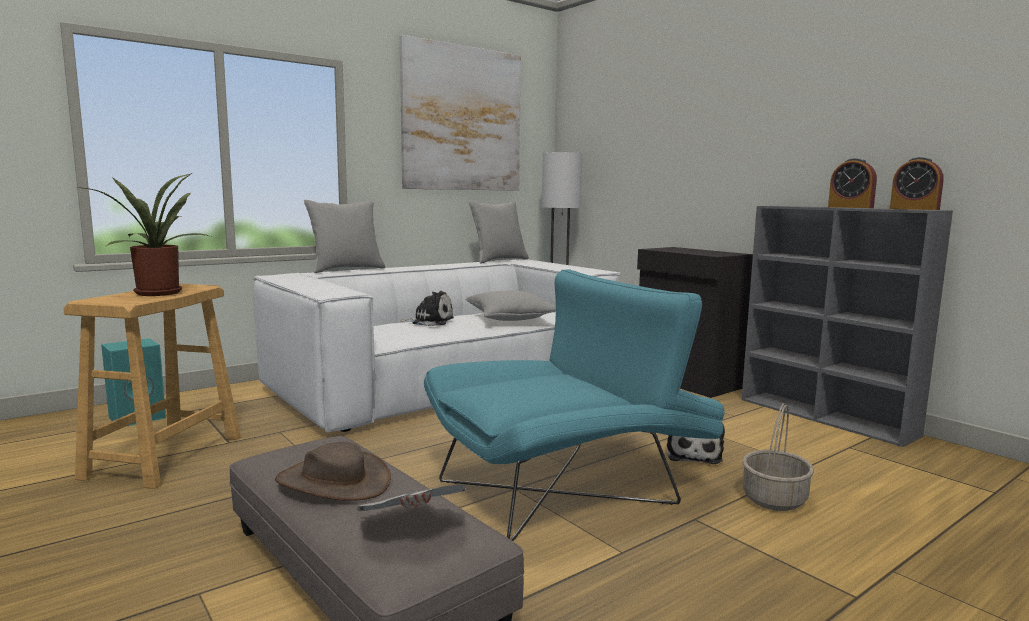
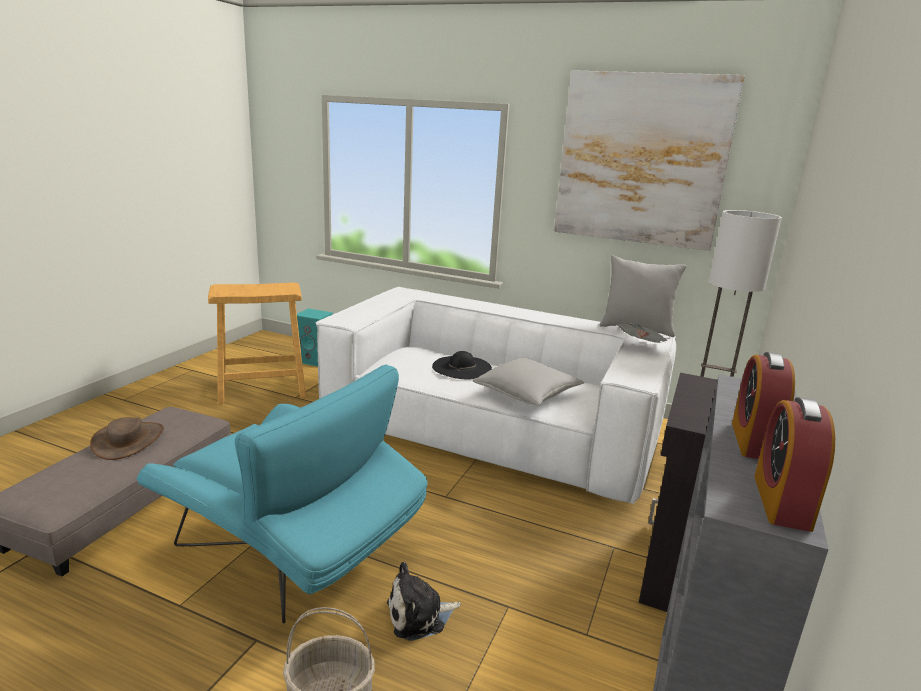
camera: 60 degrees right, 10 degrees up
(158, 292) = (259, 289): potted plant -> none
(346, 269) = (469, 298): grey pillow -> none
(411, 527) = (61, 482): newspaper -> newspaper (640, 347)
(430, 321) = (462, 367): plush toy -> black hat

